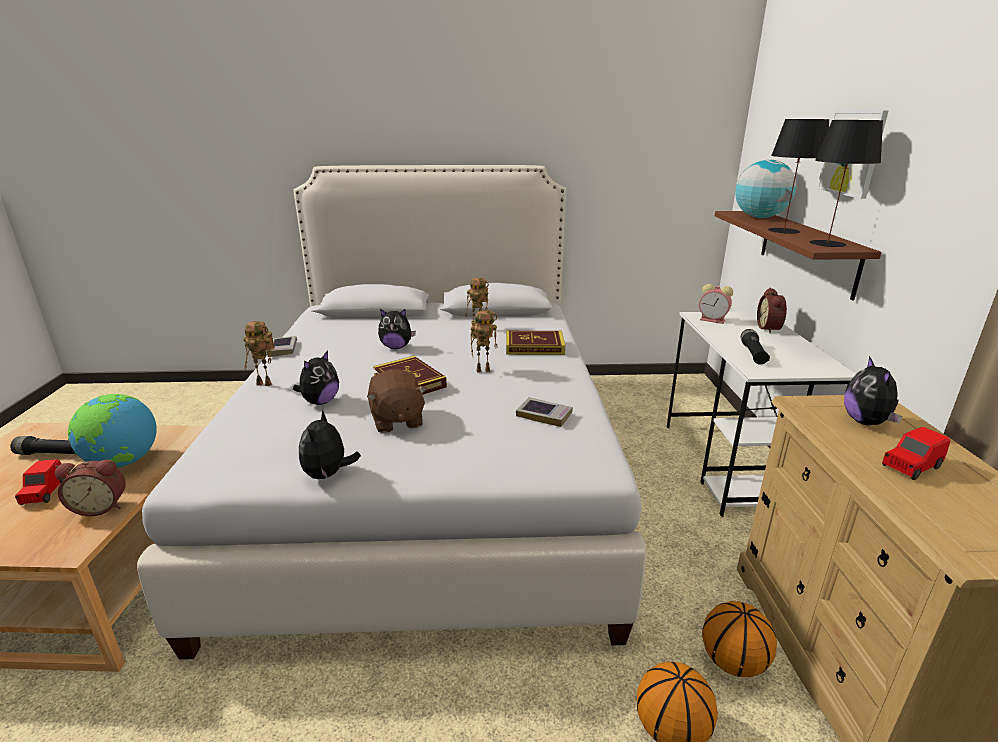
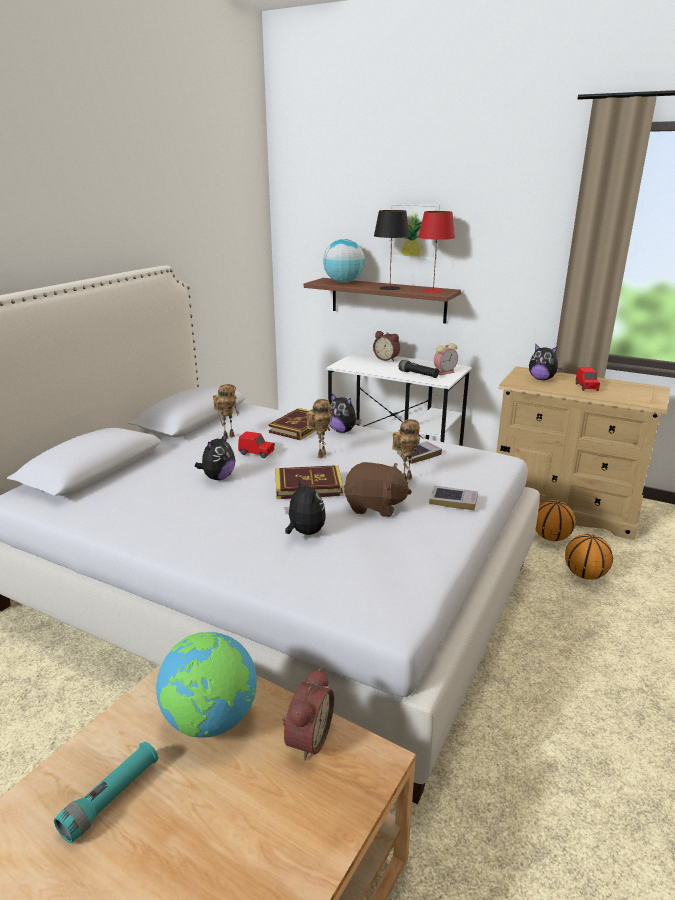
camera: 60 degrees left, 0 degrees up
(44, 493) = (228, 797): red toy car -> red toy car (257, 453)
(52, 454) = (111, 798): black flashlight -> turquoise flashlight
(266, 384) = (219, 557): toy robot -> toy robot (405, 479)
(283, 349) = (128, 536): book -> book (453, 501)
(328, 475) = (441, 549): plush toy -> plush toy (342, 431)
(713, 320) = (354, 365): alarm clock -> alarm clock (445, 372)
(827, 243) = (433, 291): black table lamp -> red table lamp

